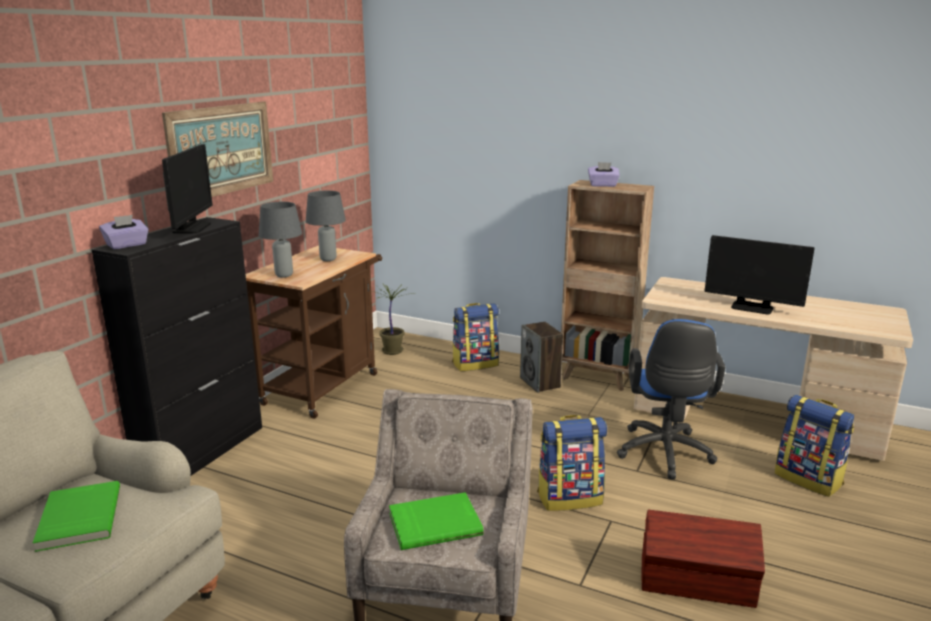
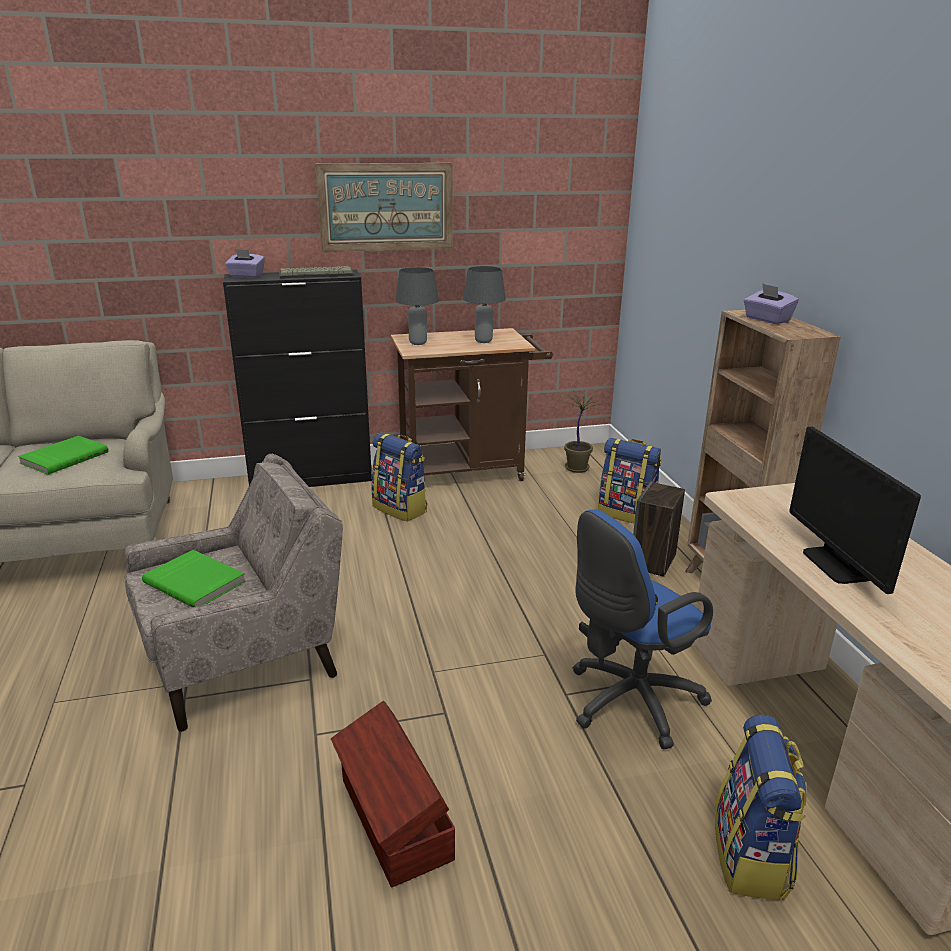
camera: 50 degrees right, 5 degrees up
(191, 228) = (317, 274): monitor -> keyboard
(570, 497) = (455, 669): backpack -> backpack (401, 509)

